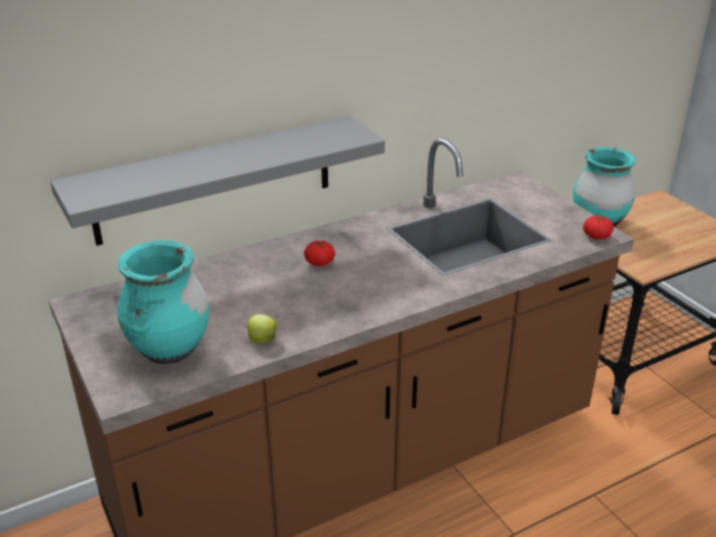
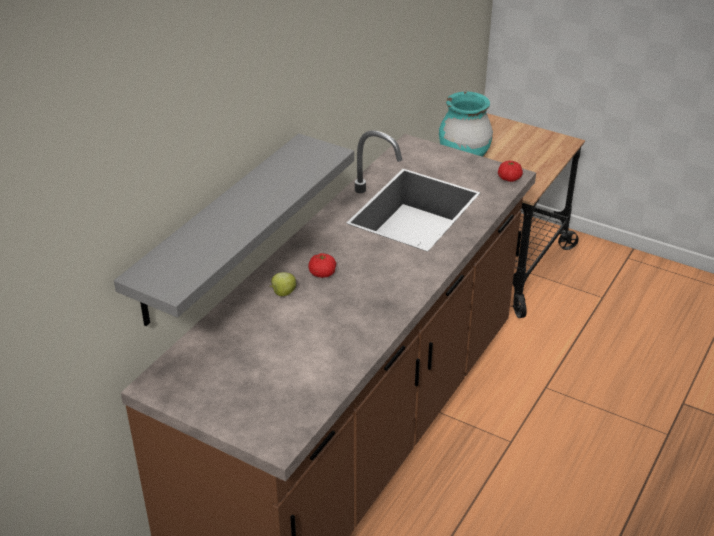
camera: 30 degrees left, 5 degrees up
(170, 349) = (278, 393): turquoise vase -> none
(261, 340) = (342, 356): apple -> apple (283, 293)

